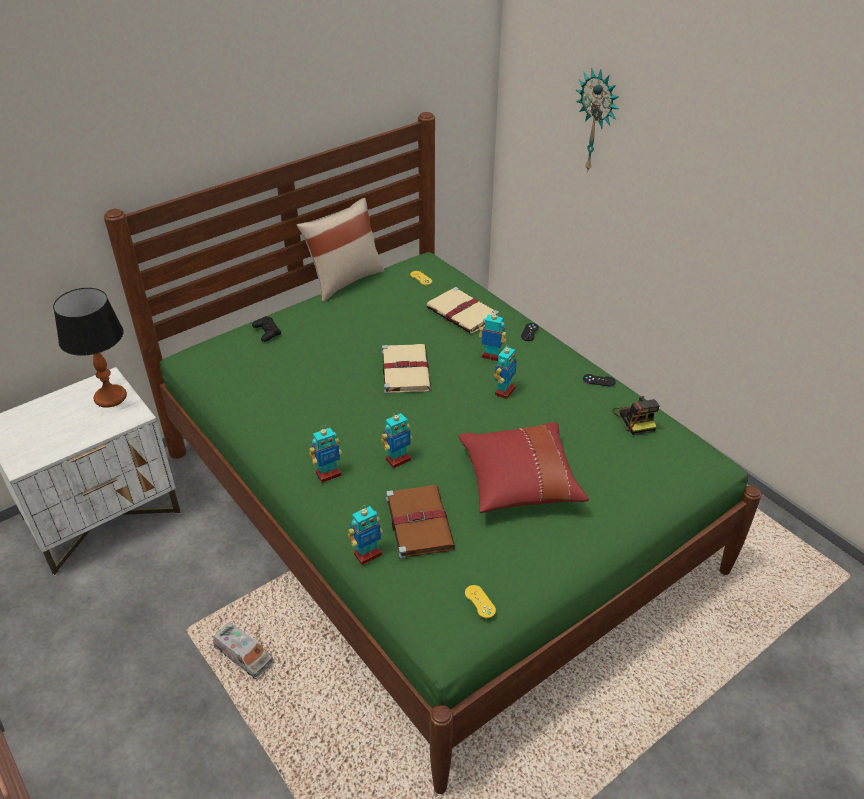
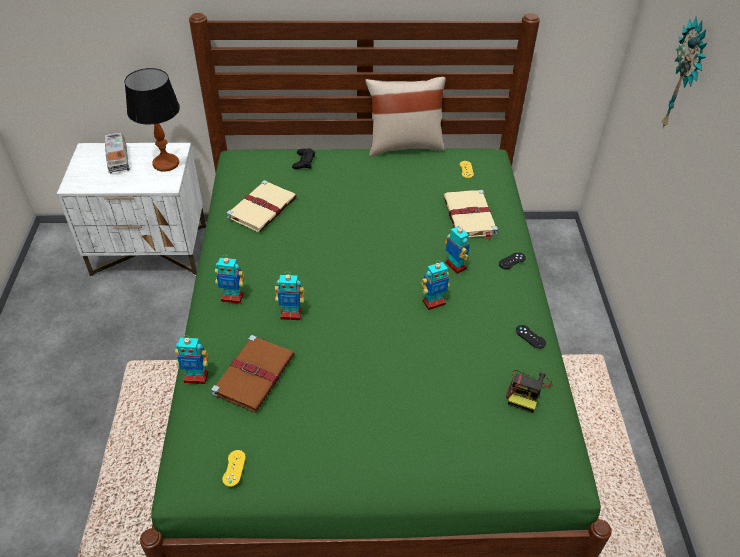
camera: 35 degrees right, 5 degrees up
(244, 656) = (144, 404): toy truck -> toy truck (118, 160)
(405, 370) = (372, 243): beige book -> beige book (263, 208)
(519, 482) = (365, 388): red pillow -> none

